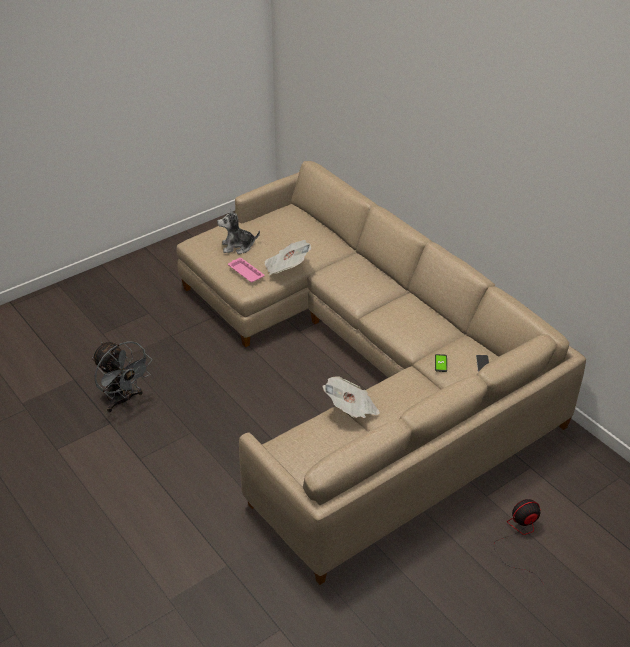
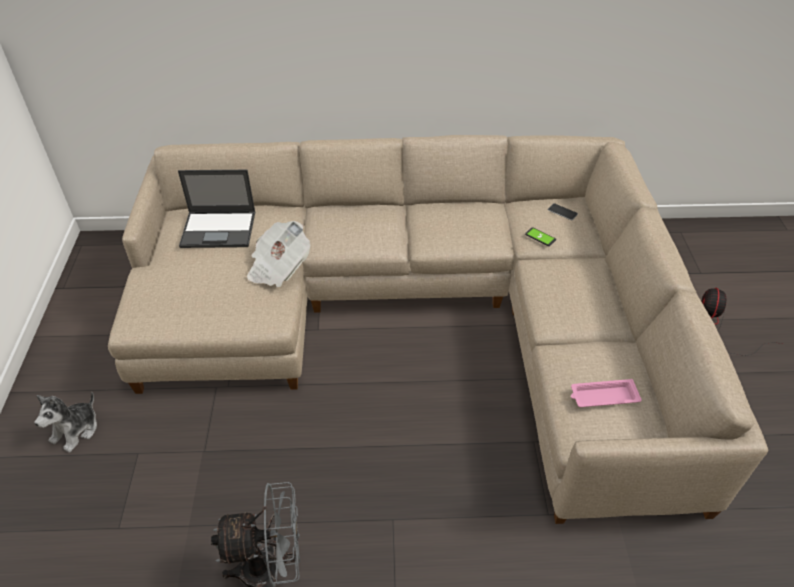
camera: 55 degrees left, 5 degrees up
(238, 246) = (192, 288): plush toy -> plush toy (76, 430)
(245, 272) = (245, 305): pink tray -> pink tray (603, 396)
(292, 229) = (219, 229): none -> laptop
(351, 409) = (561, 335): newspaper -> none

